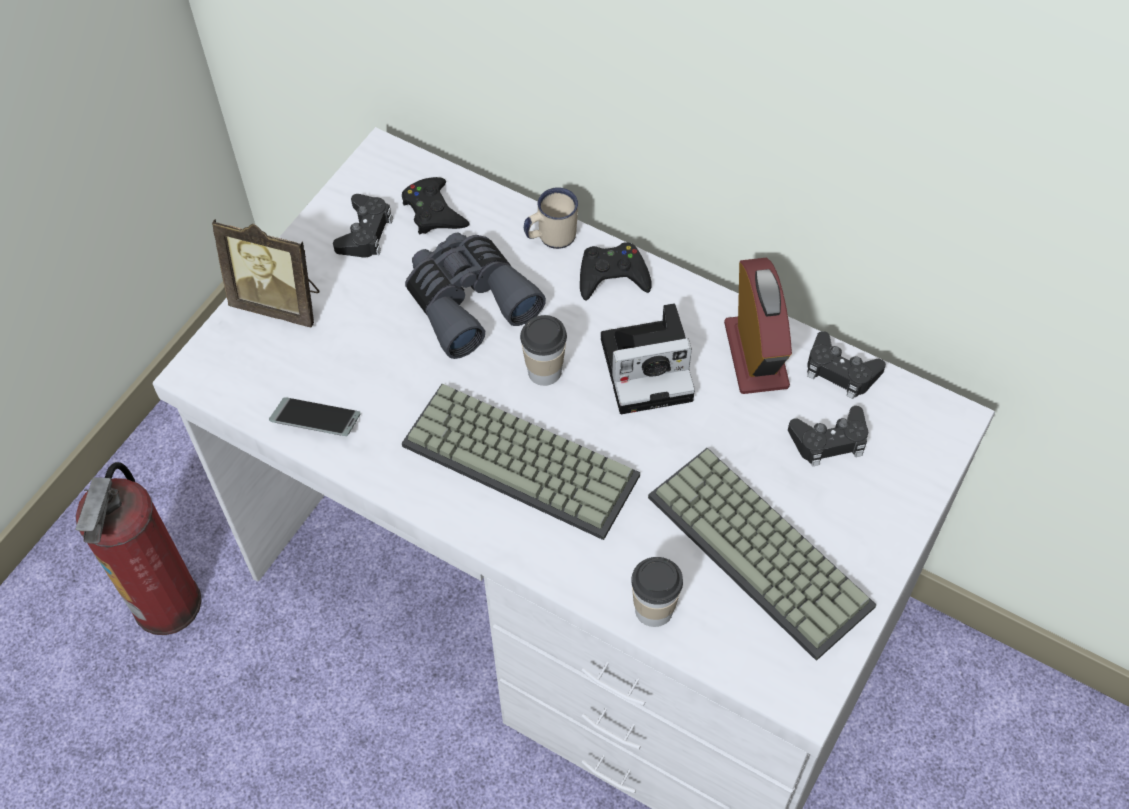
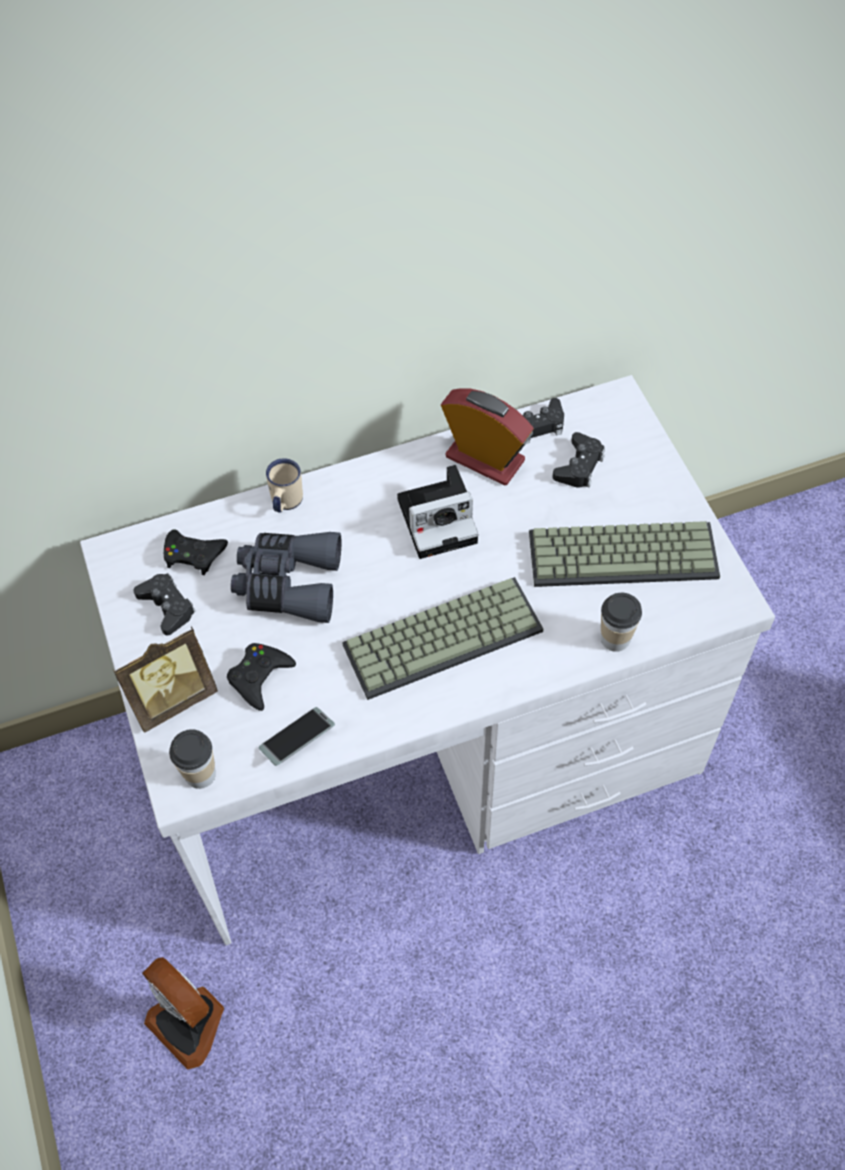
camera: 50 degrees left, 0 degrees up
(168, 604) = (190, 1021): fire extinguisher -> fan
(544, 371) = (387, 578): cup -> cup (200, 774)
(612, 276) = (351, 490): black game controller -> black game controller (259, 677)
(650, 367) = (440, 519): camera -> camera turned 45 degrees clockwise

